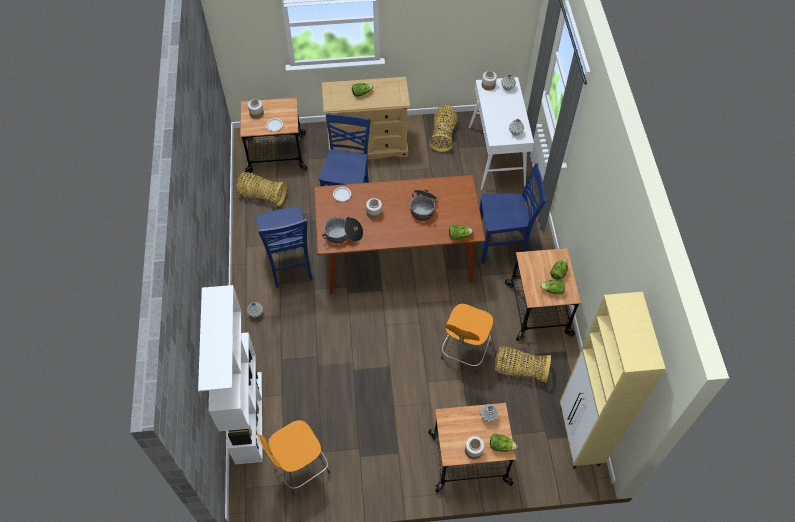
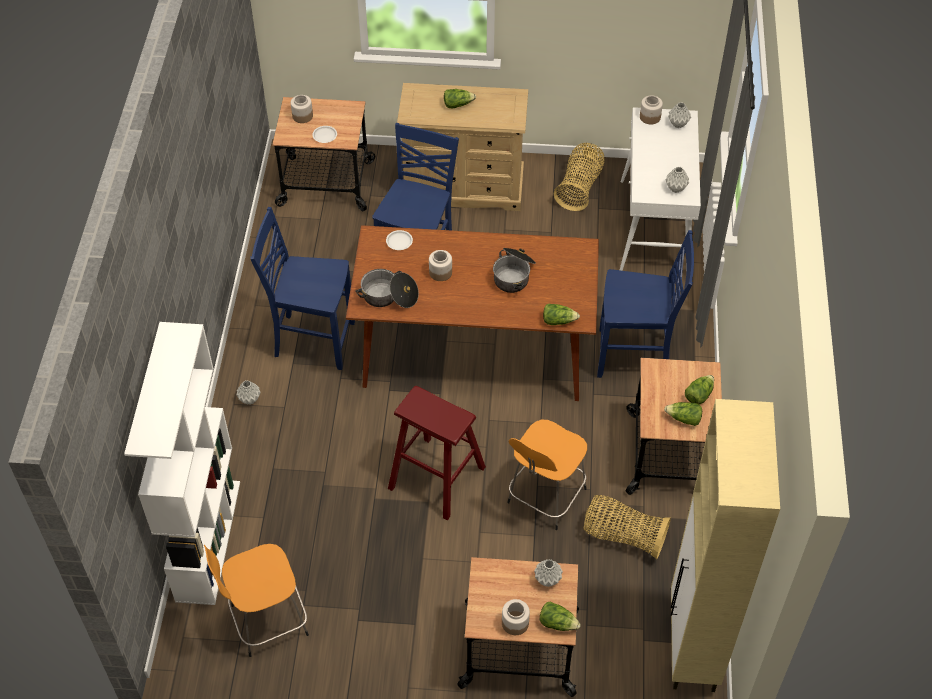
camera: 10 degrees right, 5 degrees down
(262, 195) = (293, 237): basket -> none
(289, 265) = (312, 340): blue chair -> blue chair turned 105 degrees clockwise
(391, 349) = (436, 477): none -> red stool

